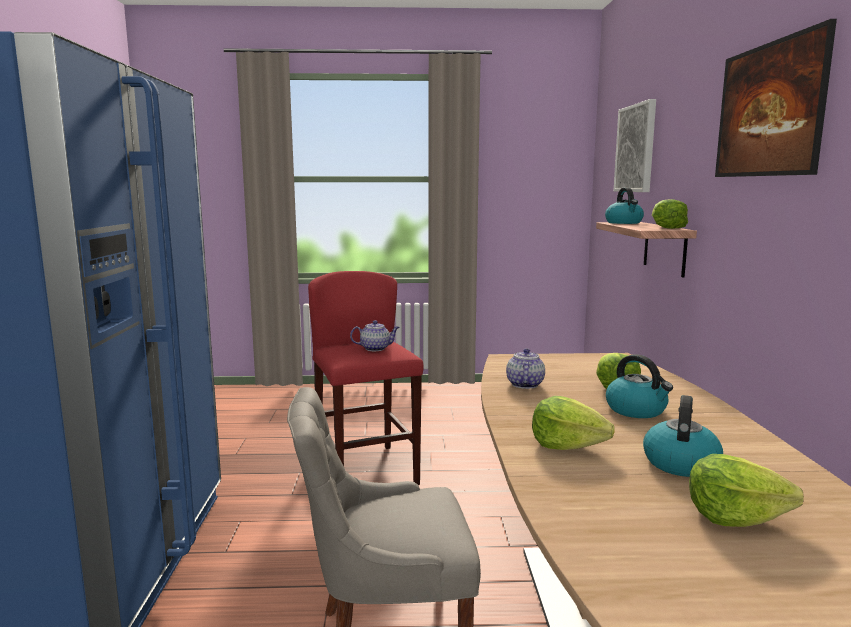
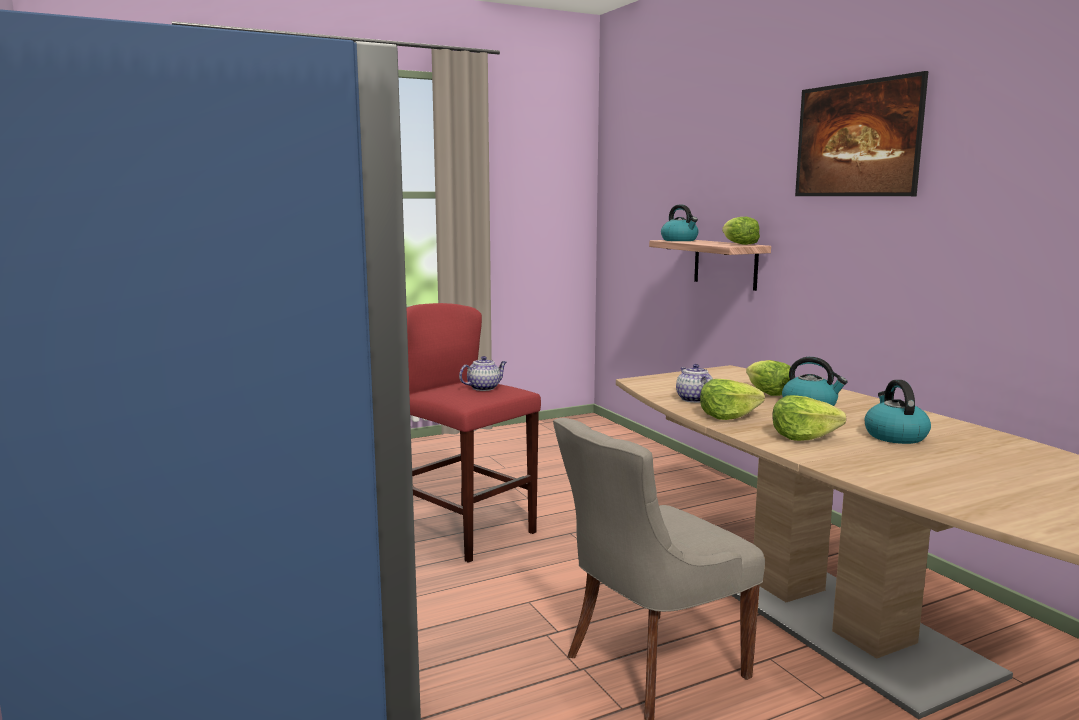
camera: 25 degrees left, 0 degrees up
(636, 148) = (672, 165): picture -> none
(734, 516) = (973, 460): lettuce -> lettuce (728, 416)

